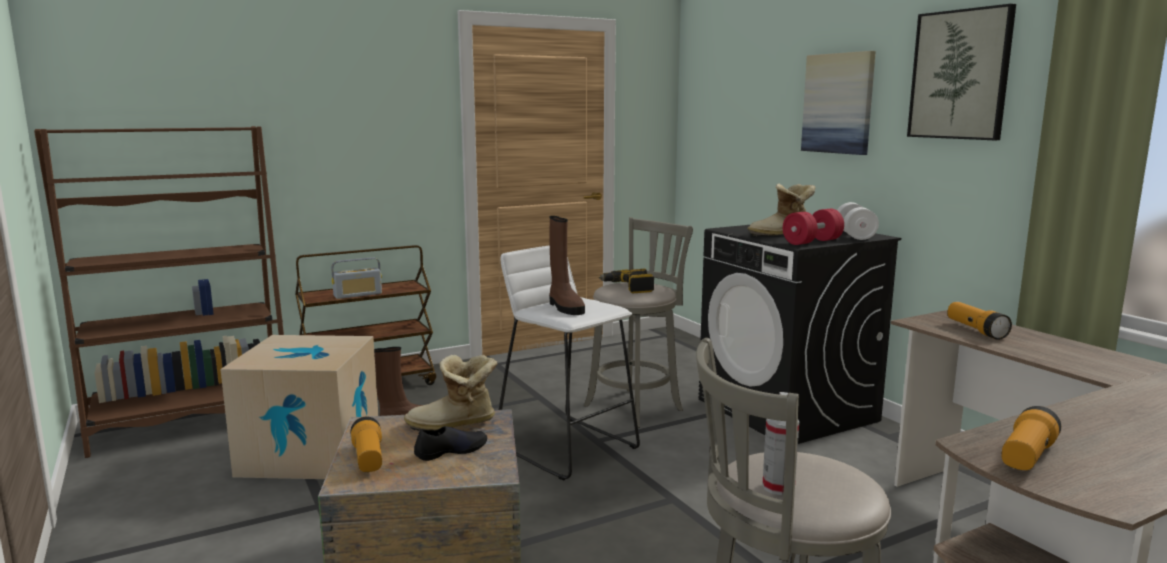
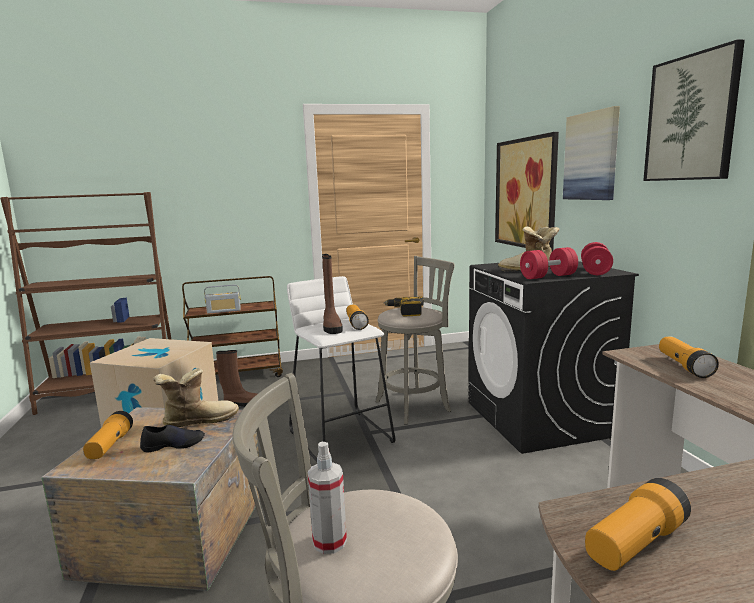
camera: 15 degrees right, 0 degrees up
(454, 425) = (199, 421): boot -> boot turned 150 degrees clockwise
(591, 303) = (356, 324): none -> flashlight
(744, 140) = (525, 193): none -> picture
(854, 235) = (595, 271): white dumbbell -> red dumbbell

